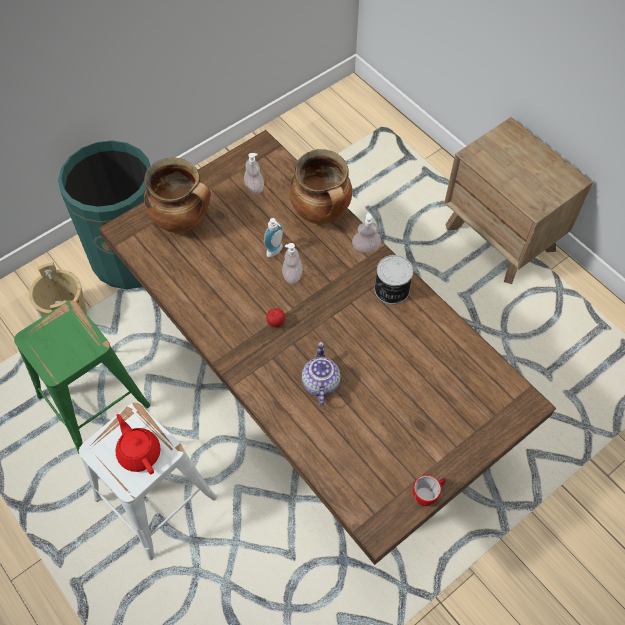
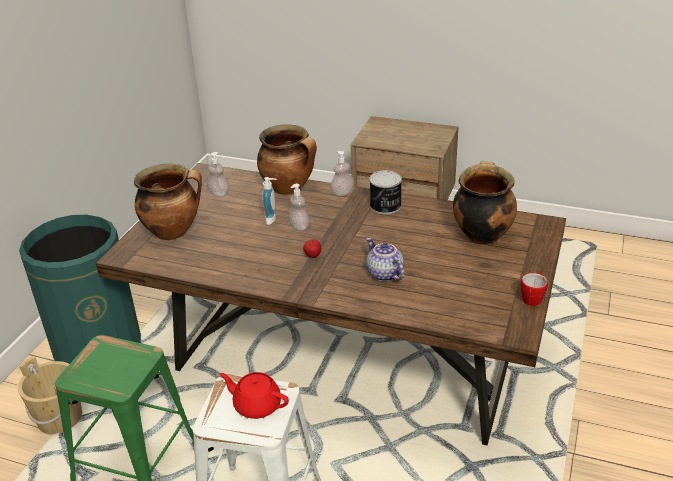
camera: 30 degrees left, 25 degrees down
(450, 383) = (481, 235): none -> cooking pot

